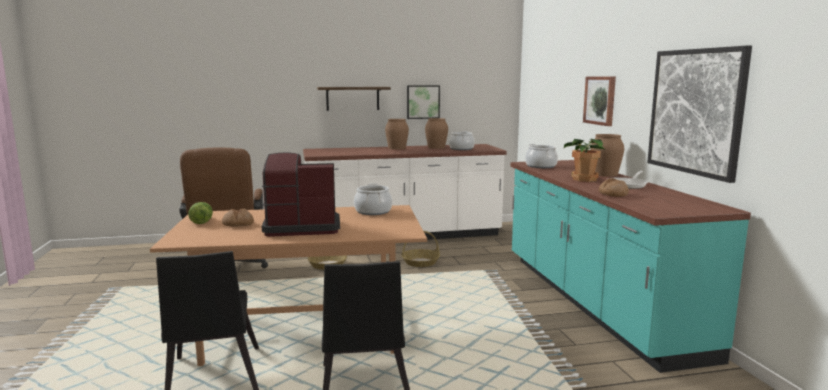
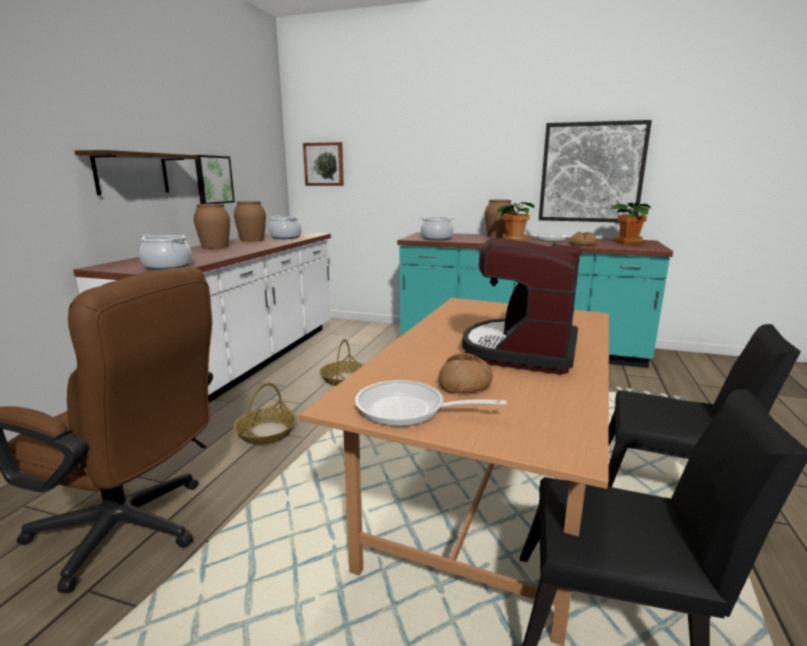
camera: 60 degrees left, 5 degrees up
(201, 221) = (408, 410): lettuce -> frying pan
(373, 211) = (468, 312): cooking pot -> cooking pot (168, 266)
(600, 100) = (456, 170): picture -> picture (324, 164)
(679, 204) = (628, 243): none -> potted plant

